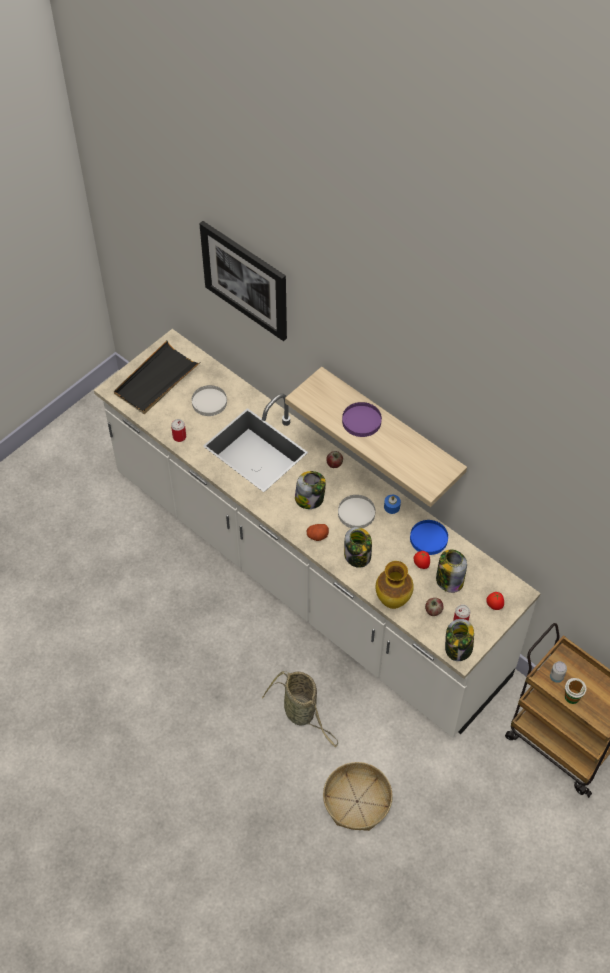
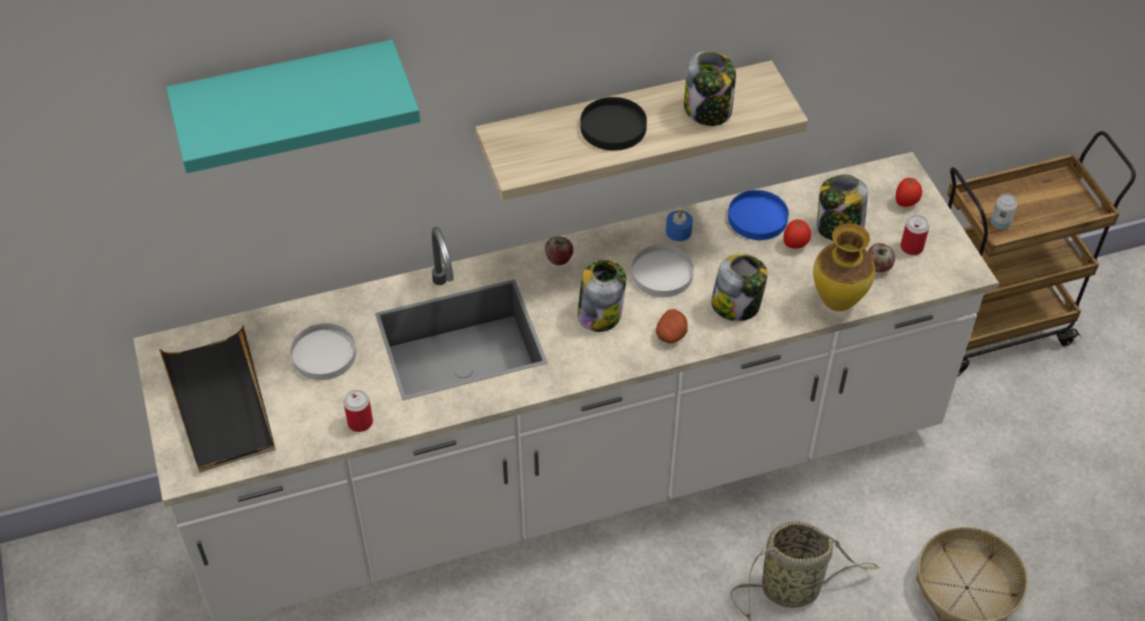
camera: 60 degrees left, 5 degrees down
(245, 279) = (287, 96): picture -> turquoise shelf
(362, 421) = (613, 127): purple plate -> black plate
(458, 648) = (952, 269): jar -> jar (708, 110)
(572, 696) = (1036, 223): cup -> none

